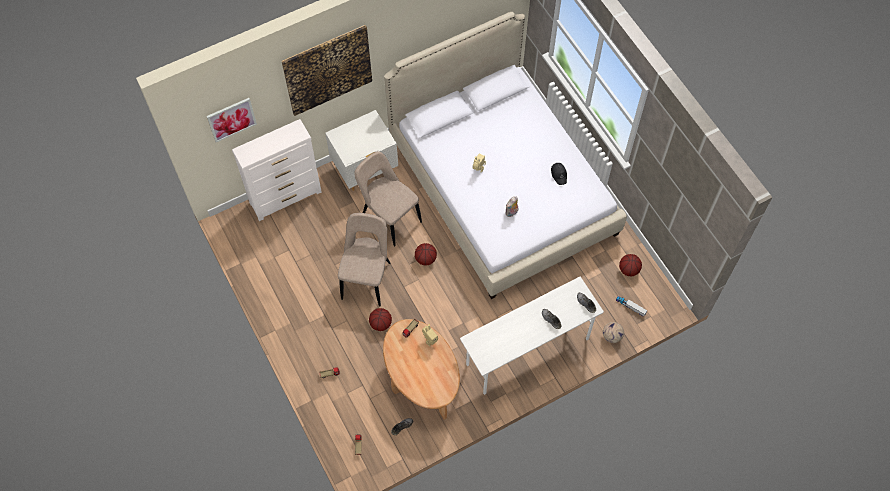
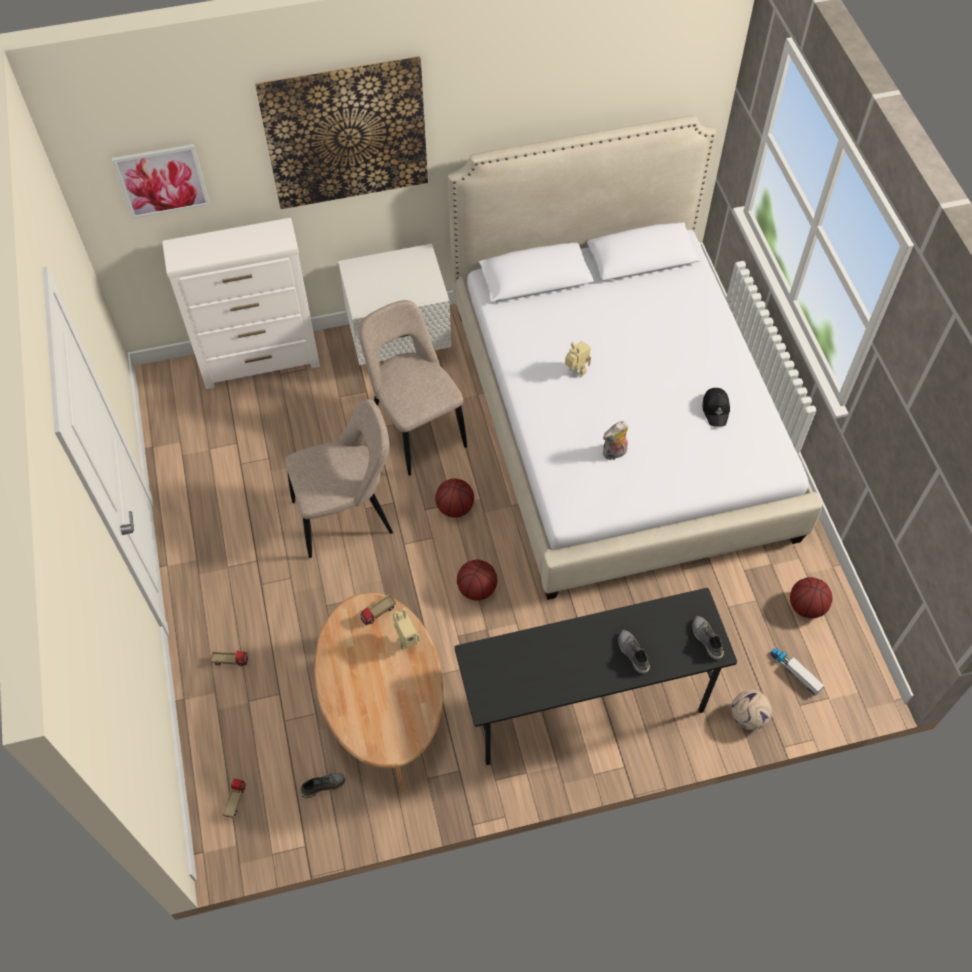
camera: 15 degrees right, 5 degrees down
(367, 278) = (347, 516): beige chair -> beige chair turned 45 degrees clockwise
(380, 324) = (344, 597): basketball -> basketball (476, 589)
(527, 352) = (585, 708): white desk -> black desk

